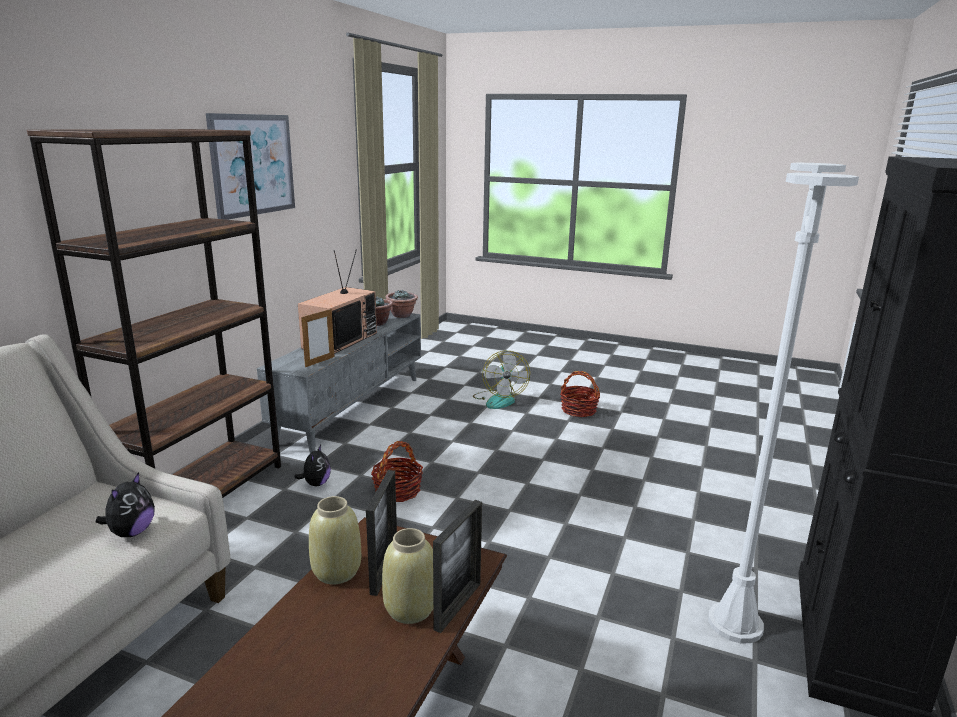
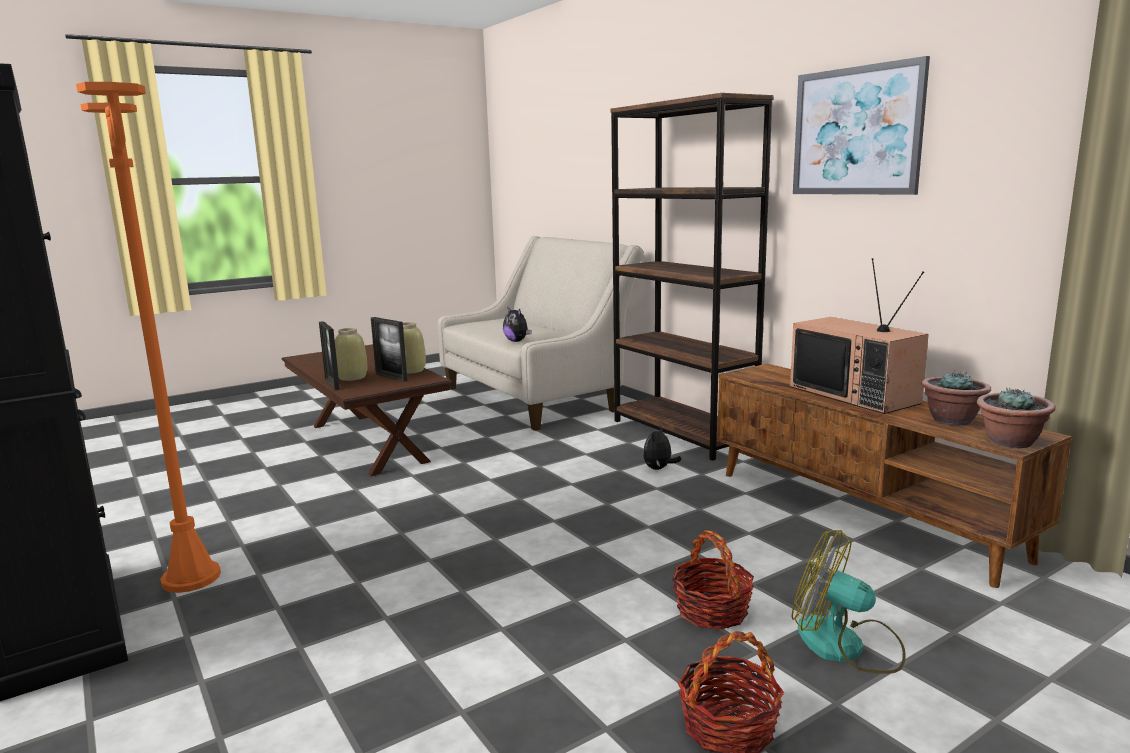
camera: 125 degrees right, 5 degrees down
(316, 484) = (659, 469): plush toy -> plush toy turned 75 degrees clockwise
(320, 362) = (766, 381): picture frame -> none
(352, 408) = (862, 513): grey tv stand -> brown tv stand
(397, 491) = (603, 497): basket -> basket (712, 611)
(735, 623) = (191, 578): white floor lamp -> orange floor lamp

